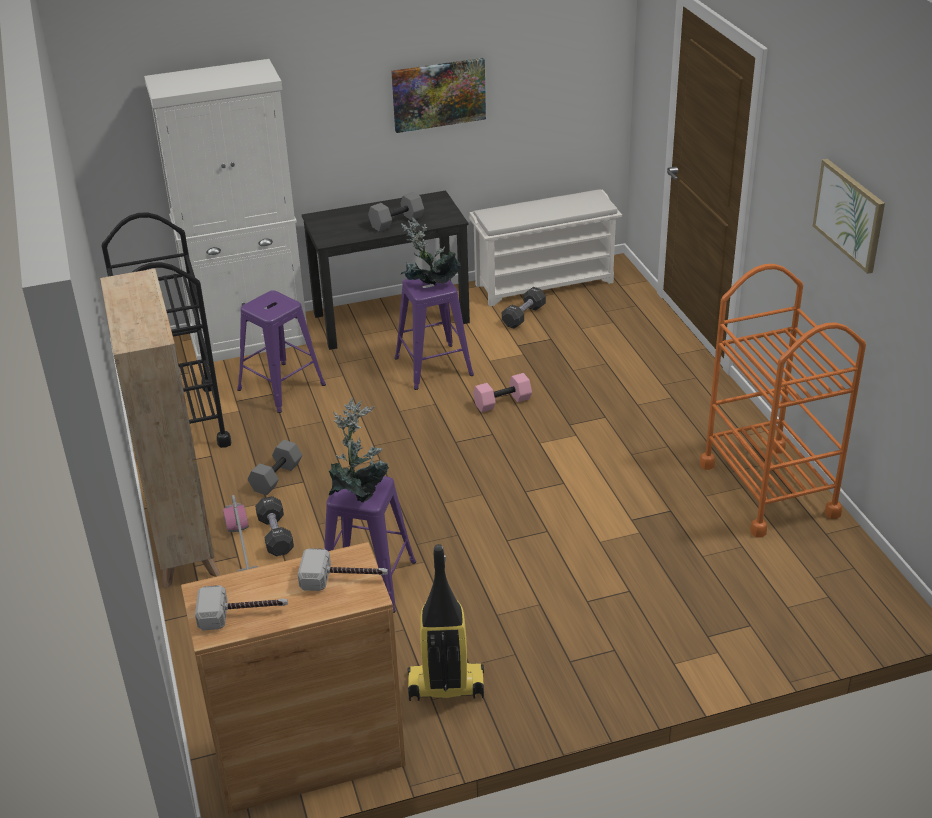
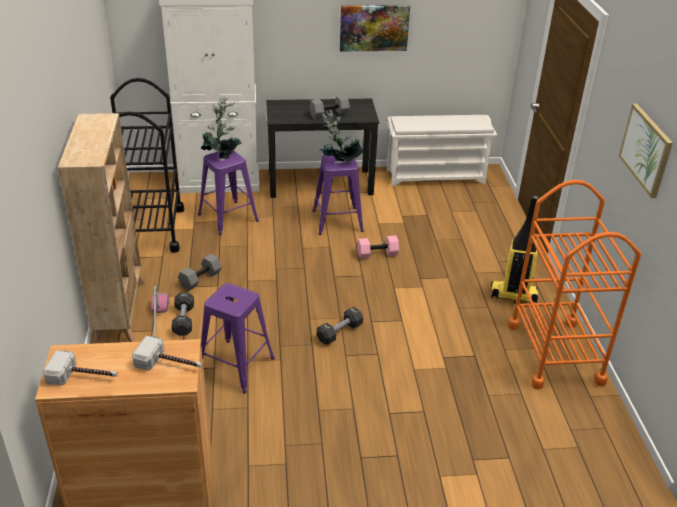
camera: 10 degrees right, 0 degrees up
(359, 494) = (229, 301): potted plant -> potted plant (222, 155)
(445, 687) = (261, 458): vacuum cleaner -> vacuum cleaner (513, 295)
(523, 316) = (413, 196): black dumbbell -> black dumbbell (339, 332)

